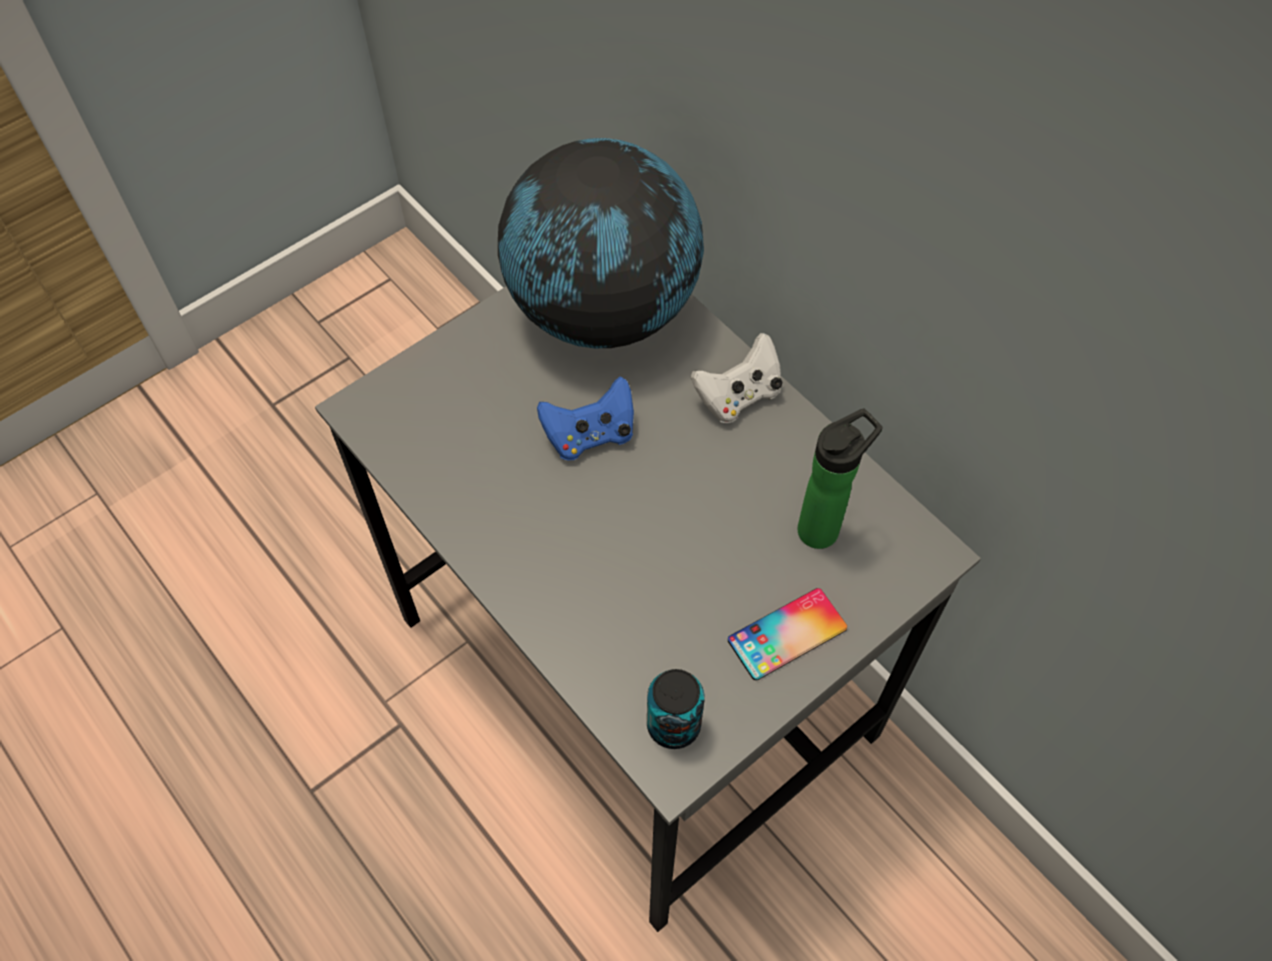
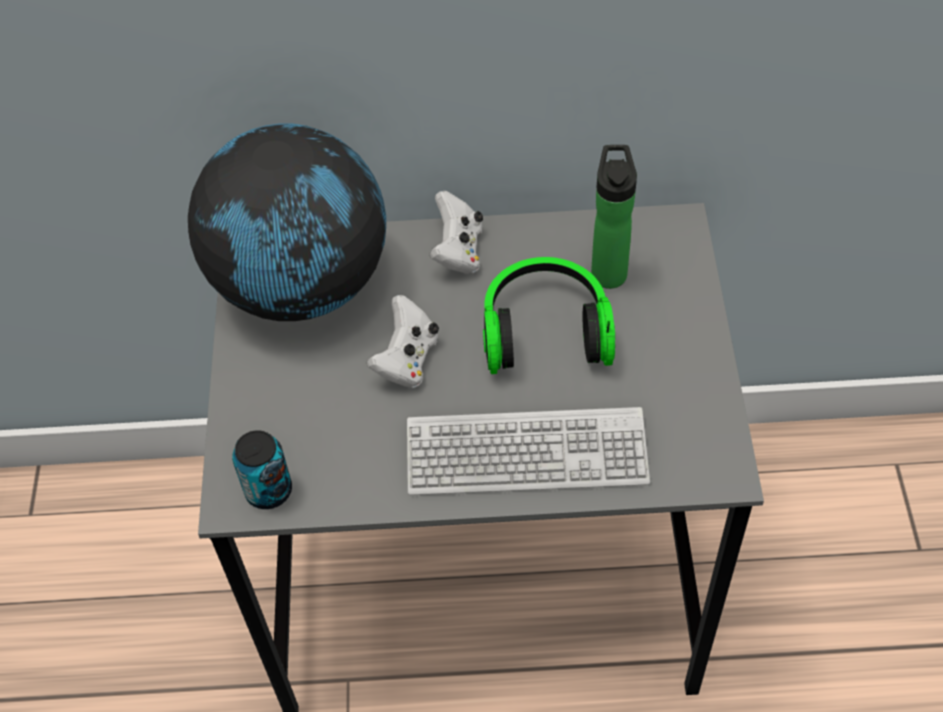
camera: 50 degrees left, 5 degrees down
(565, 589) = (526, 454): none -> keyboard
(590, 435) = (407, 360): blue game controller -> white game controller
(673, 724) = (691, 452): can -> can (268, 490)
(709, 519) = (545, 330): none -> headphones
(787, 634) = (674, 342): phone -> none

